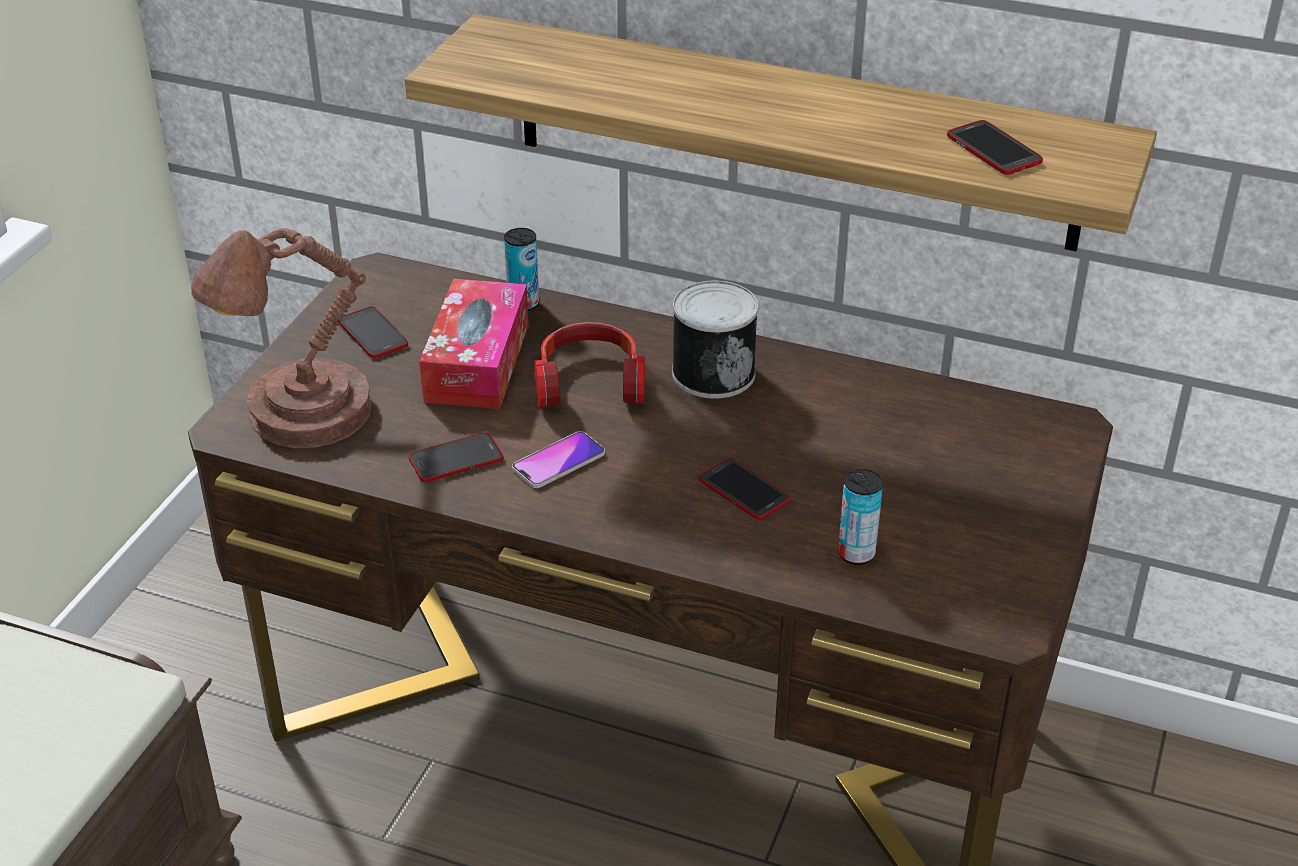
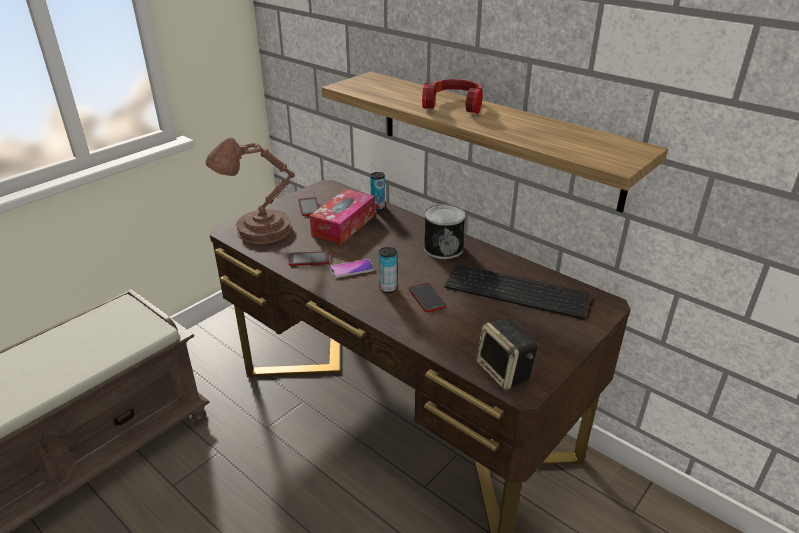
camera: 20 degrees right, 5 degrees down
(589, 382) = (386, 241): headphones -> headphones (454, 105)
(856, 554) = (464, 337): can -> can (388, 288)
(902, 433) = (518, 290): none -> keyboard
(961, 603) = (504, 372): none -> speaker
(993, 149) = (572, 143): phone -> none

